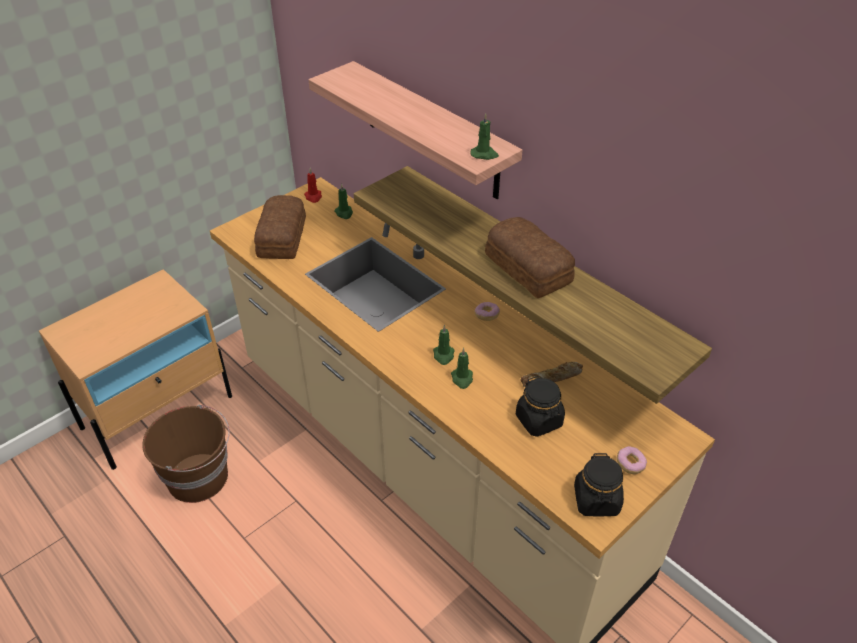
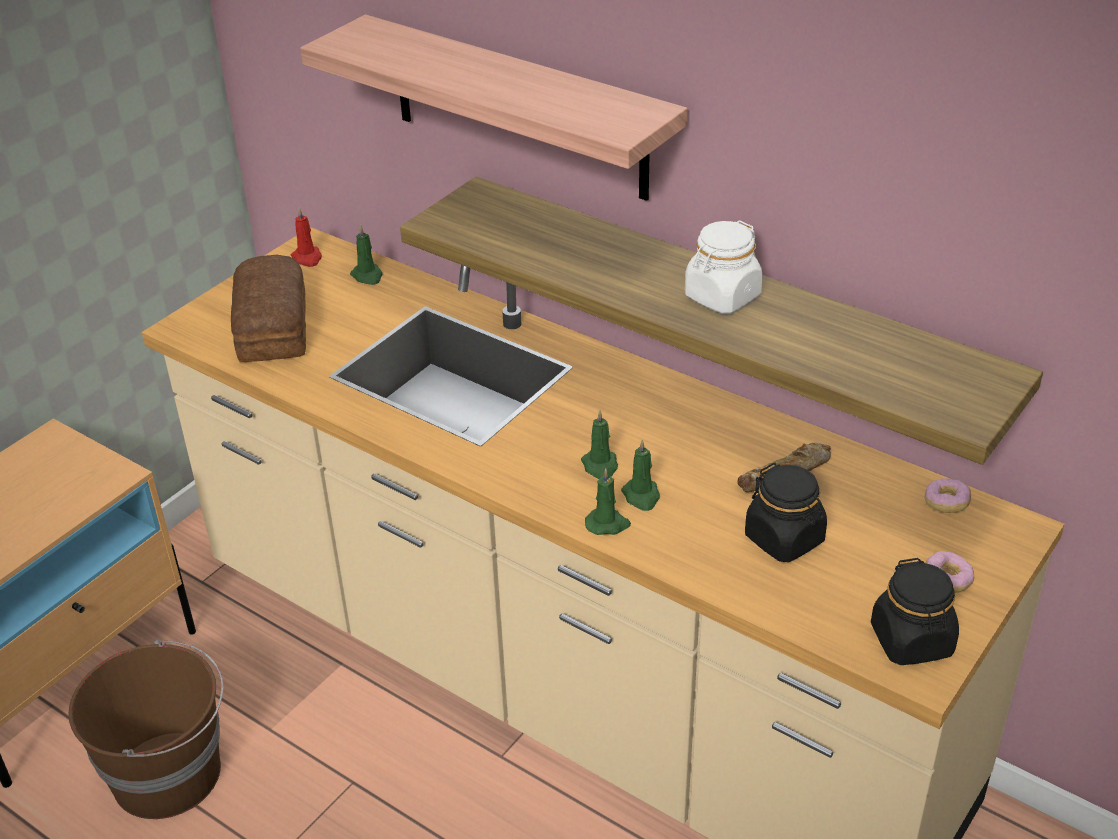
camera: 10 degrees left, 5 degrees down
(484, 154) = (631, 121): green candle -> green candle (608, 524)
(486, 315) = (652, 397): donut -> donut (946, 503)
(528, 267) = (722, 297): bread -> white jar

